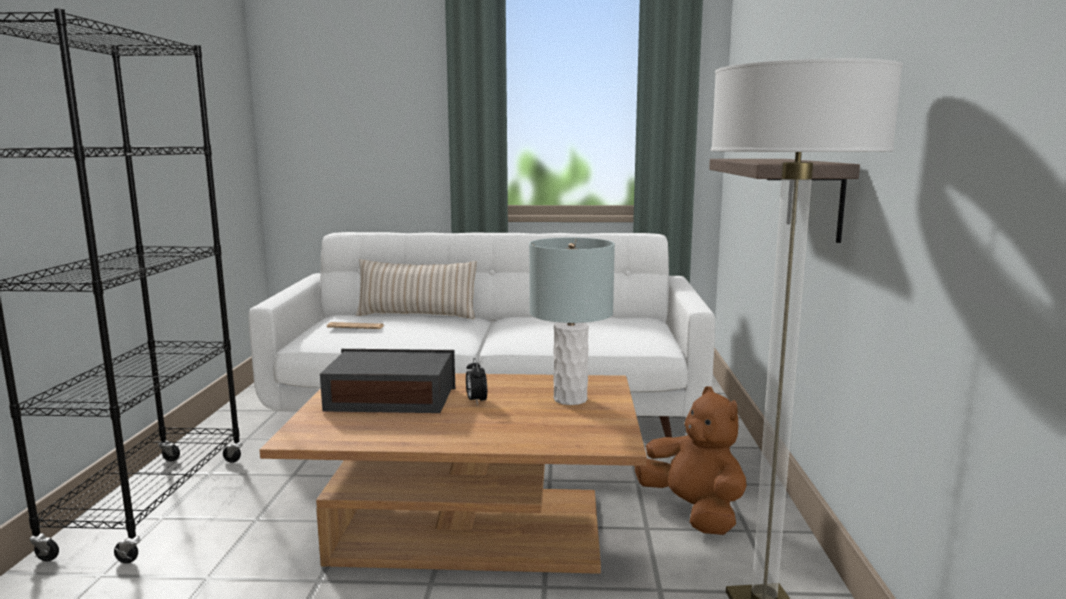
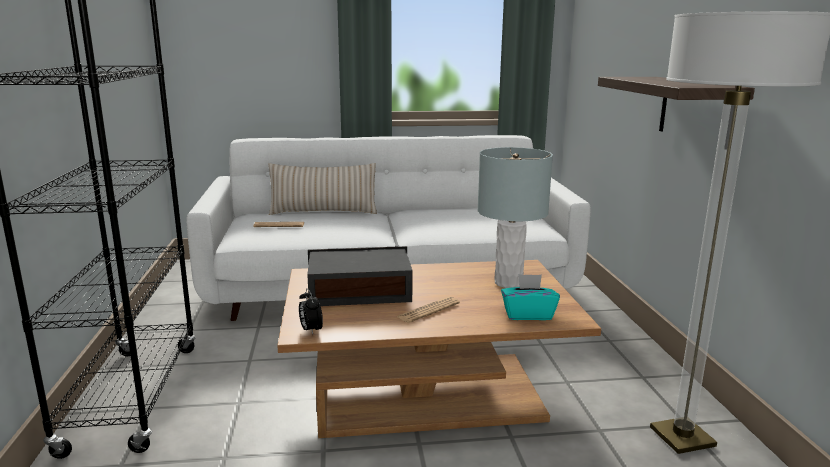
camera: 10 degrees left, 5 degrees up
(453, 423) = (428, 310): none -> newspaper
(476, 401) = (433, 289): alarm clock -> alarm clock (310, 330)
(566, 435) = (528, 314): none -> turquoise tissue box
(693, 511) = (596, 365): brown plush toy -> none

